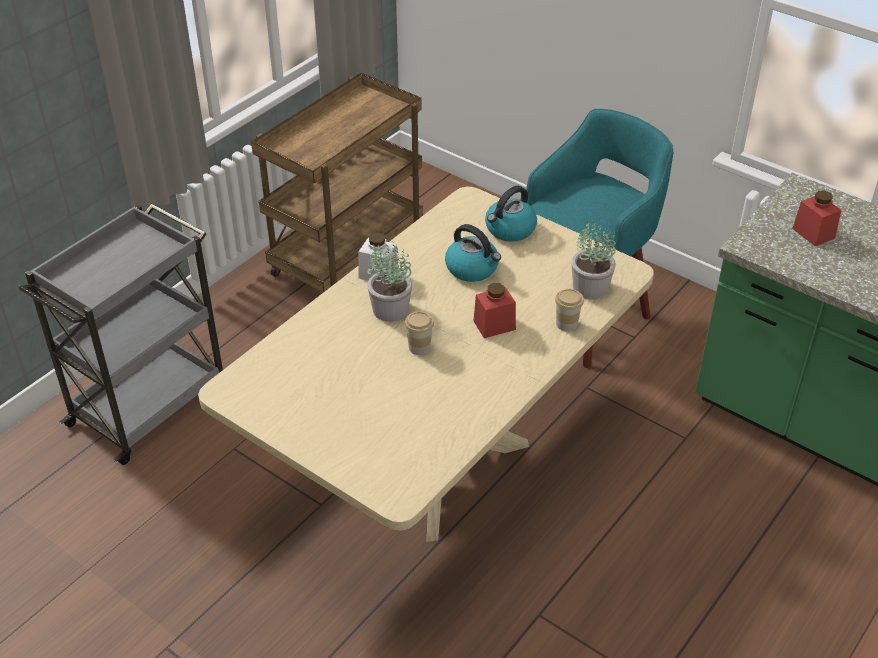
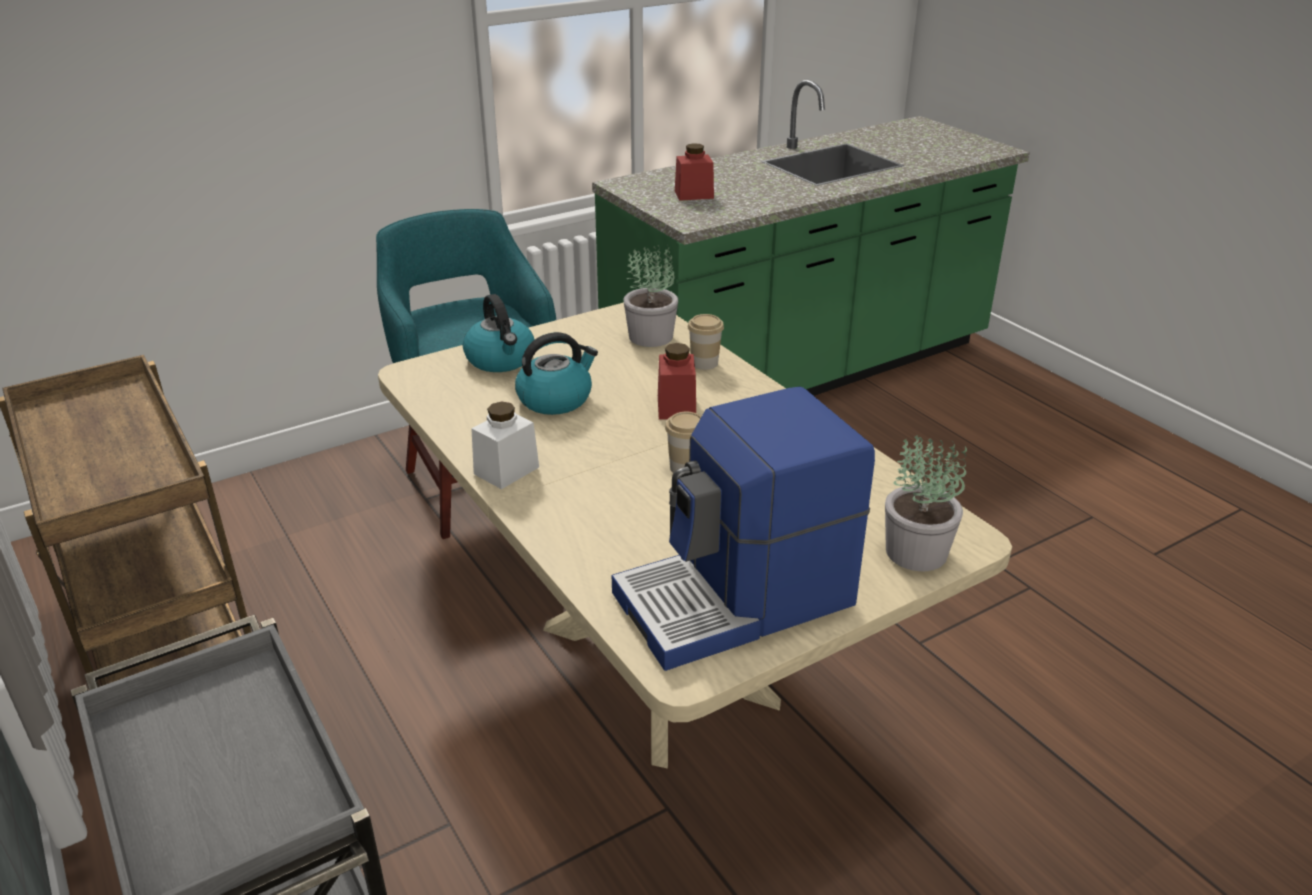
camera: 70 degrees left, 10 degrees down
(291, 400) = (737, 600): none -> coffee machine
(389, 310) = (591, 476): potted plant -> potted plant (917, 553)

